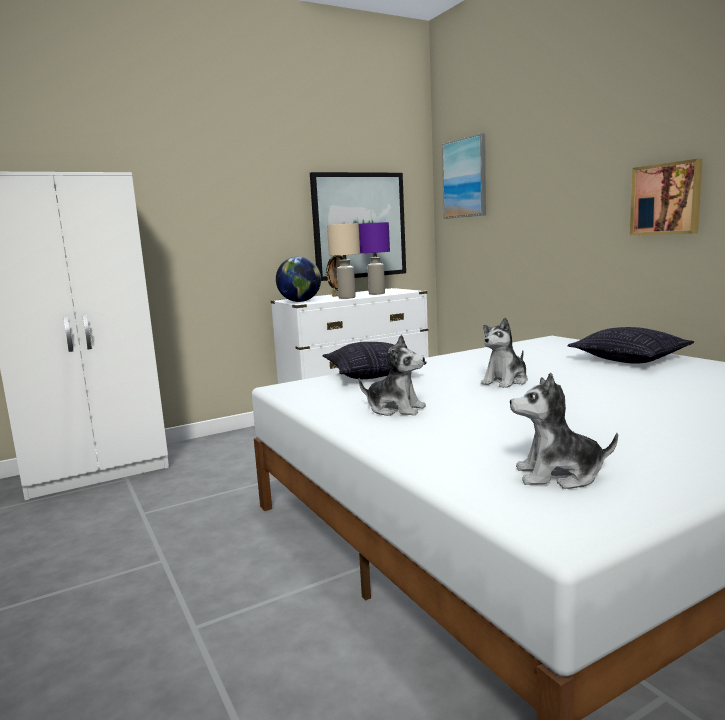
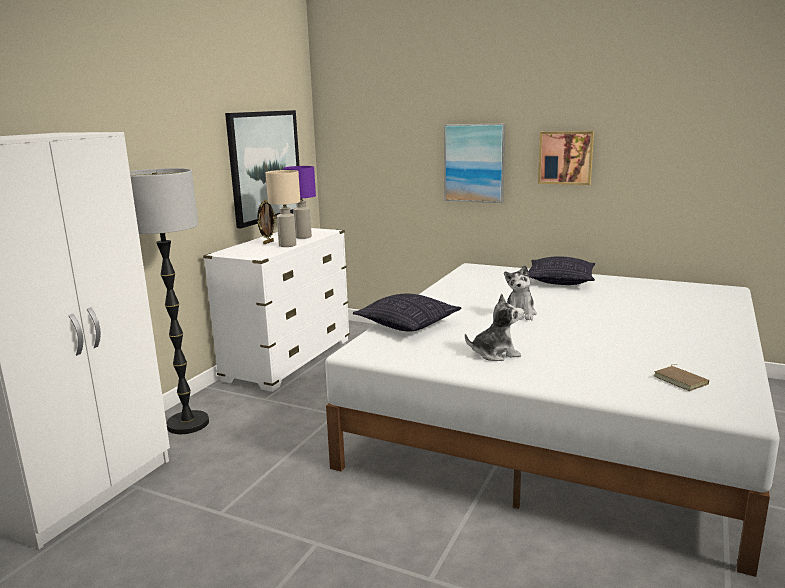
camera: 35 degrees left, 5 degrees up
(218, 445) = (187, 424): none -> floor lamp
(300, 301) = (248, 255): globe -> none
(465, 178) = (358, 119): picture -> picture (474, 163)
(558, 475) = (681, 380): plush toy -> brown book

